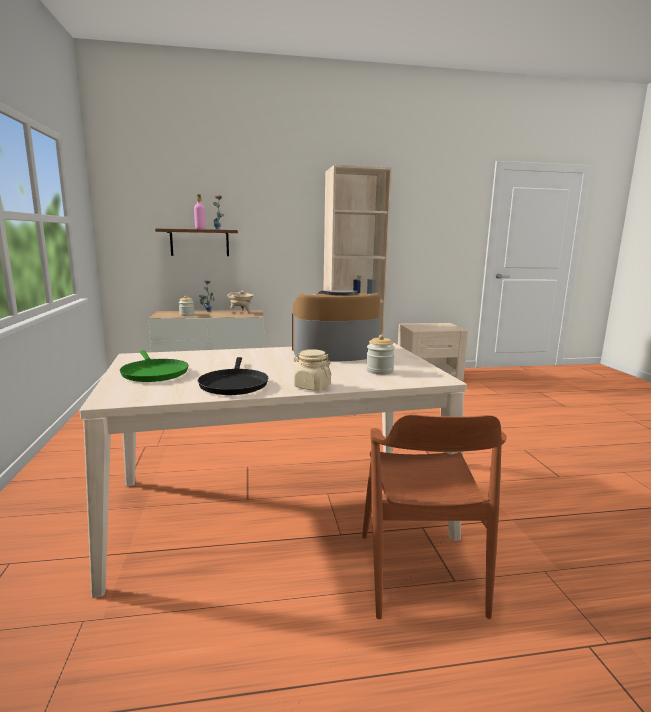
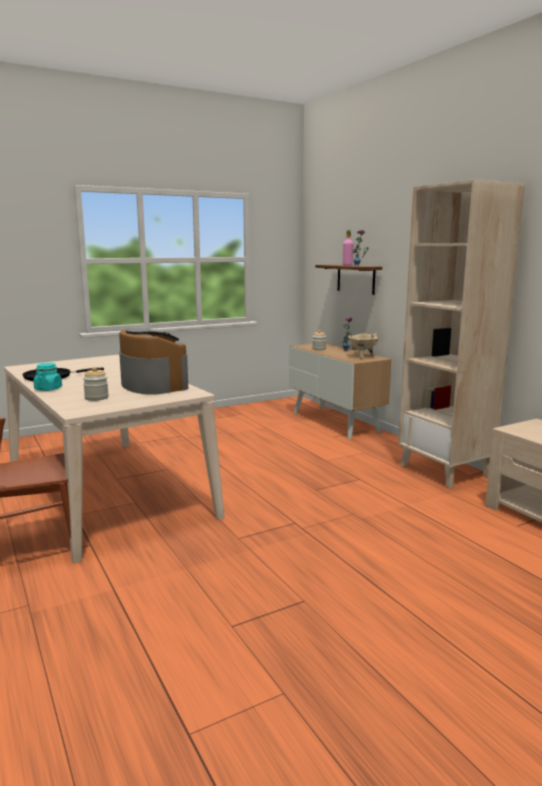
camera: 70 degrees right, 0 degrees up
(154, 373) = (73, 364): green frying pan -> none
(312, 387) = (48, 389): beige jar -> turquoise jar

